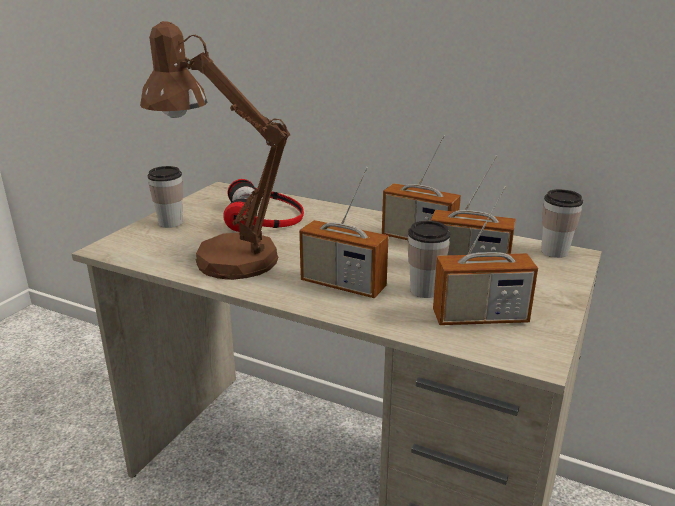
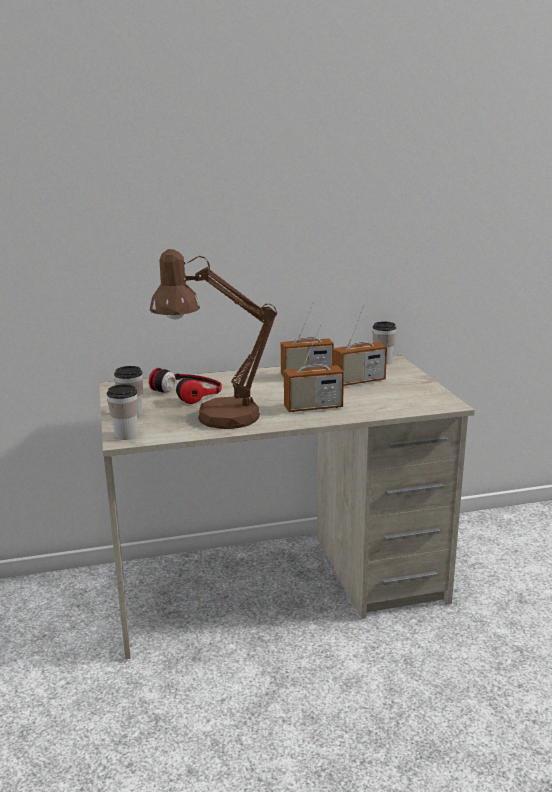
camera: 40 degrees left, 5 degrees down
(425, 290) = (357, 396): cup -> cup (126, 435)
(480, 318) = (402, 398): radio -> none

